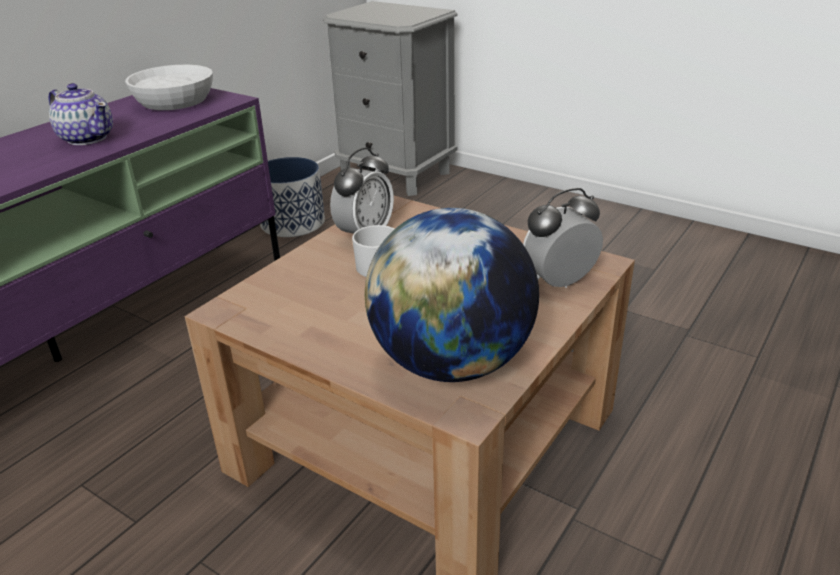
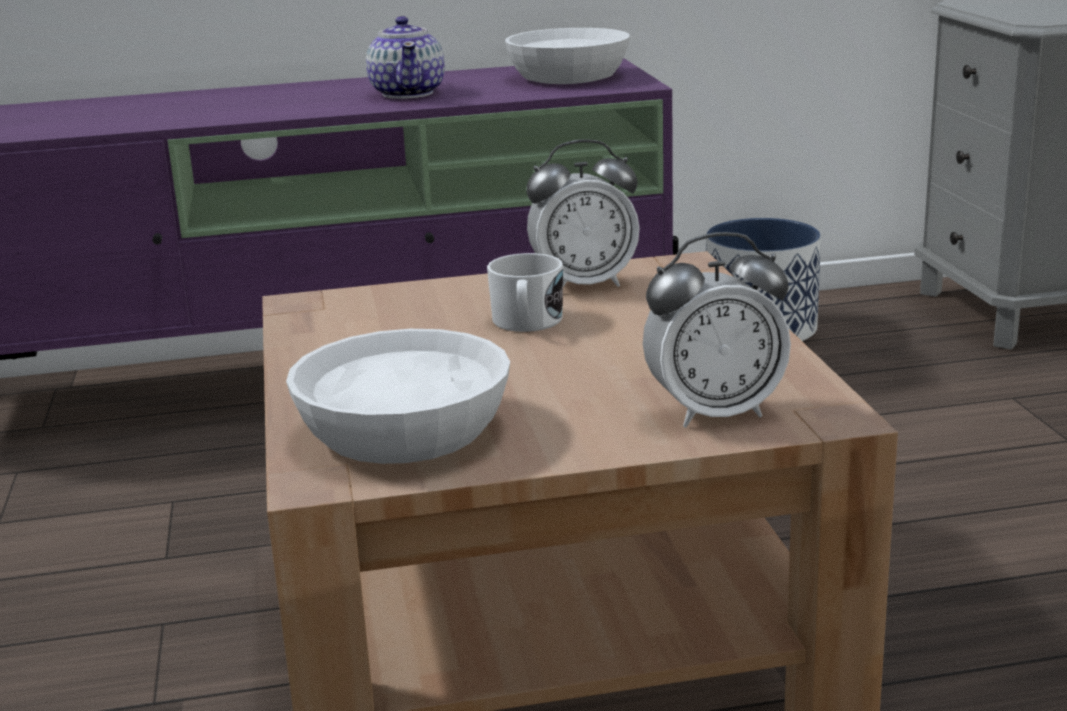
camera: 45 degrees right, 10 degrees down
(451, 363) = (402, 433): globe -> white bowl
(559, 282) = (715, 413): alarm clock -> alarm clock turned 150 degrees clockwise

